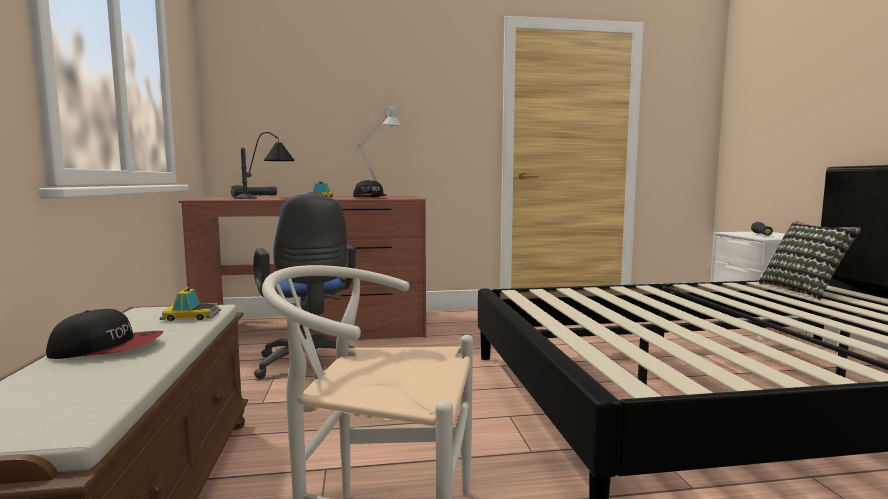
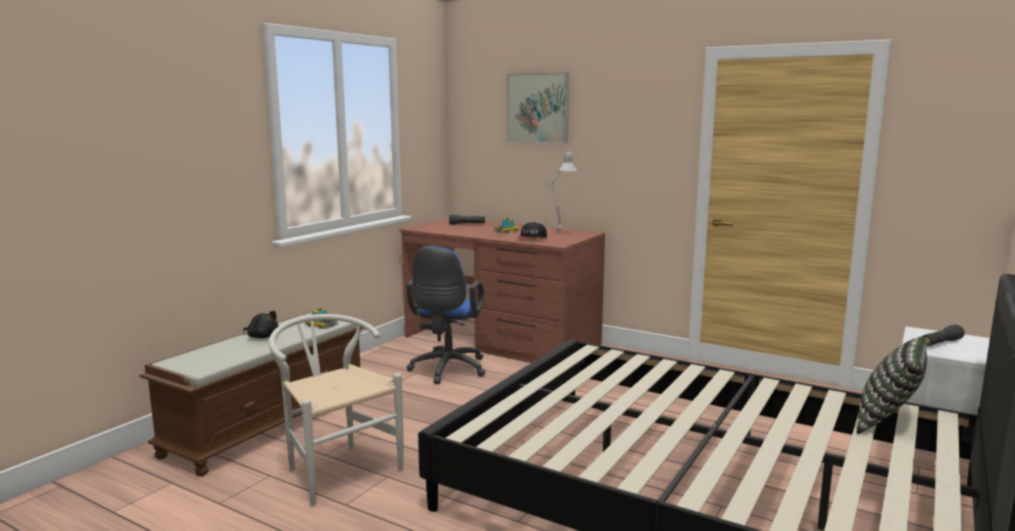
camera: 40 degrees right, 5 degrees up
(107, 348) = (262, 337): cap -> black plush toy
(268, 198) = (466, 228): table lamp -> none
(329, 66) = (537, 108): none -> picture

